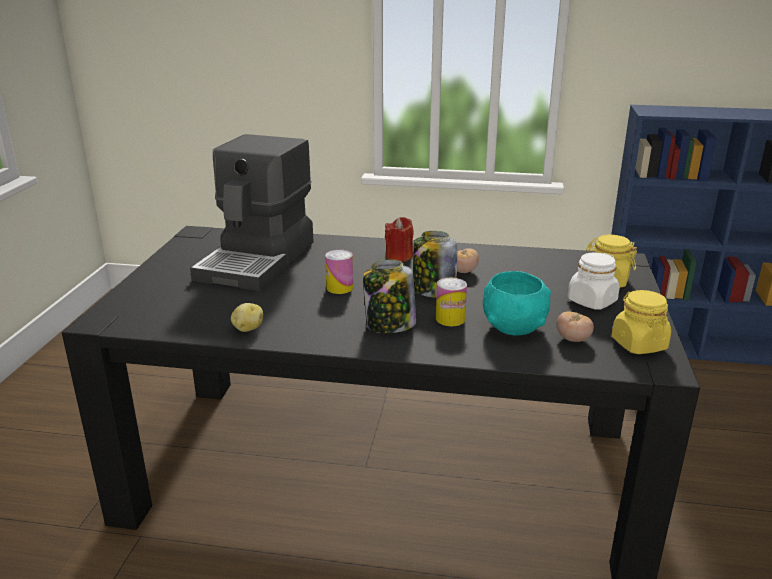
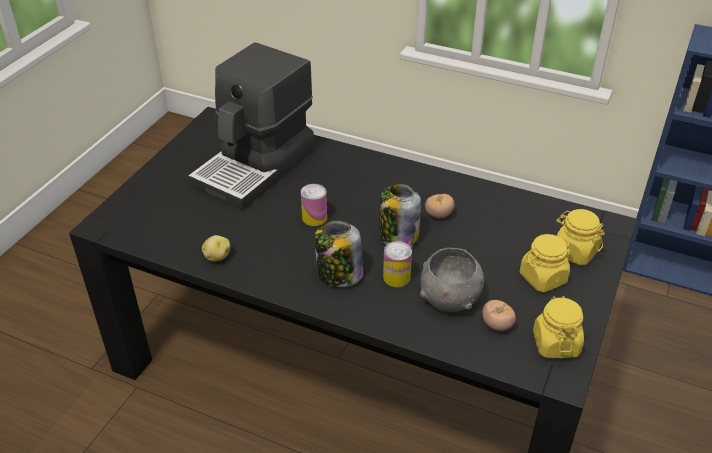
camera: 15 degrees right, 15 degrees up
(399, 256) = (386, 183): red candle -> none
(514, 327) = (451, 298): turquoise bowl -> grey bowl
(591, 301) = (542, 278): white jar -> yellow jar

